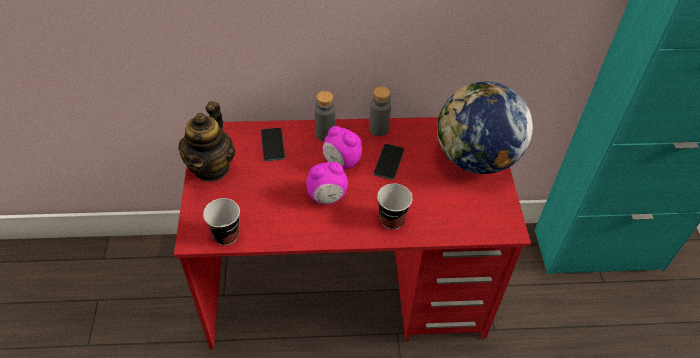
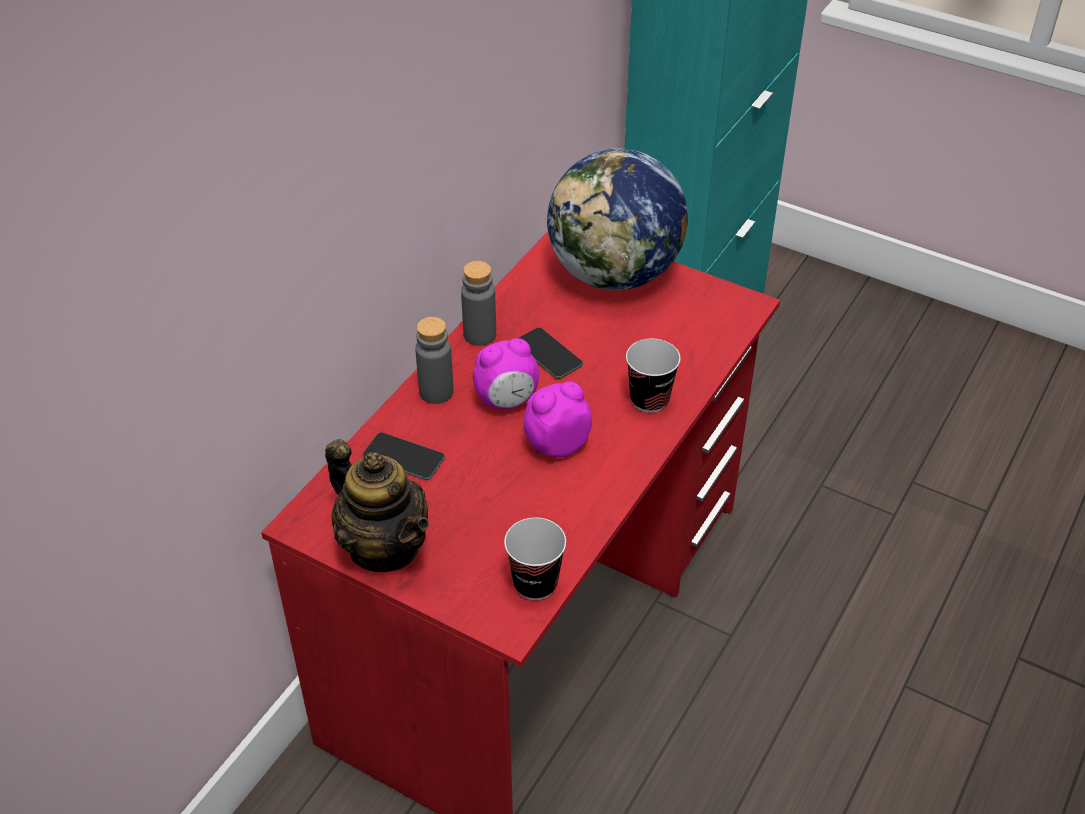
camera: 55 degrees left, 5 degrees down
(327, 197) = (556, 444): alarm clock -> alarm clock turned 135 degrees counterclockwise

